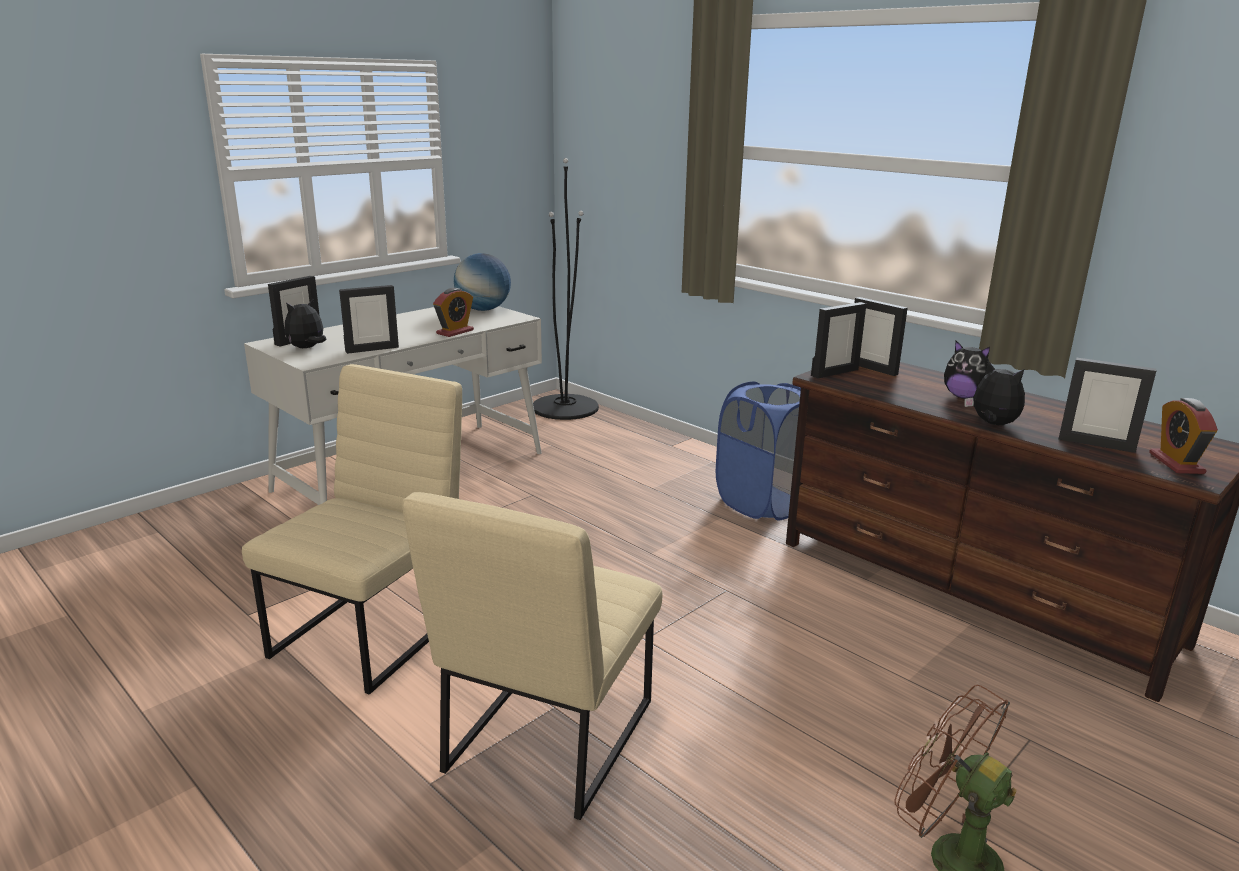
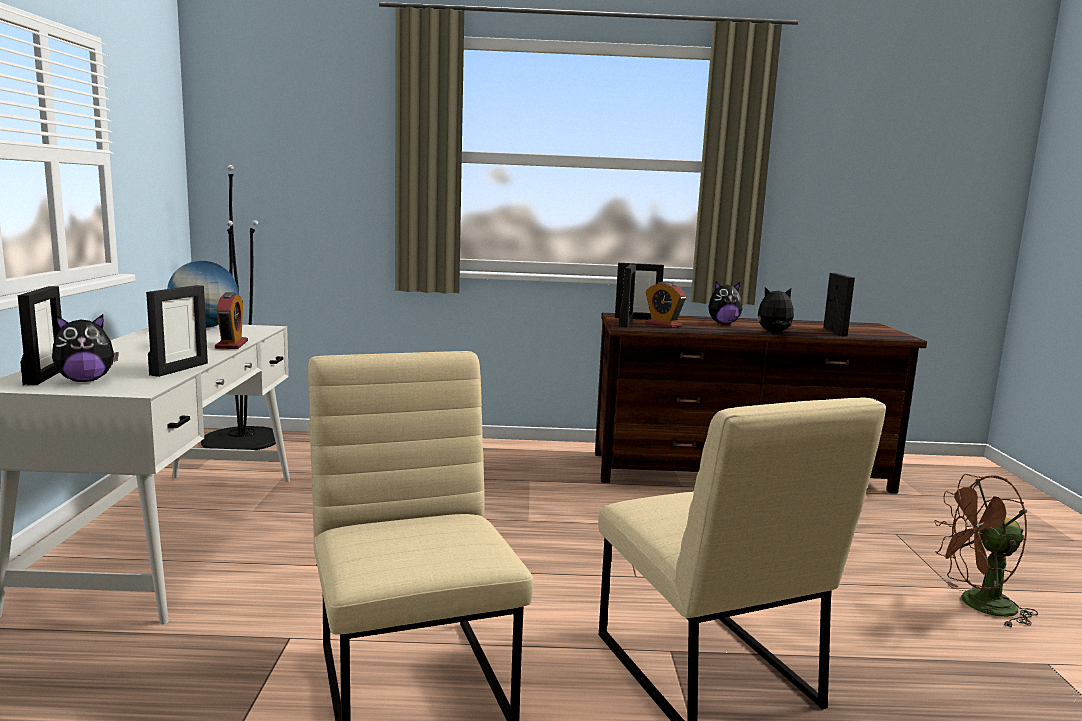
camera: 45 degrees left, 10 degrees down
(307, 348) = (86, 380): plush toy -> plush toy turned 120 degrees counterclockwise
(763, 503) = (539, 463): blue laundry basket -> none
(1096, 444) = (833, 332): picture frame -> picture frame turned 75 degrees counterclockwise
(1176, 463) = (880, 333): alarm clock -> alarm clock (663, 324)

